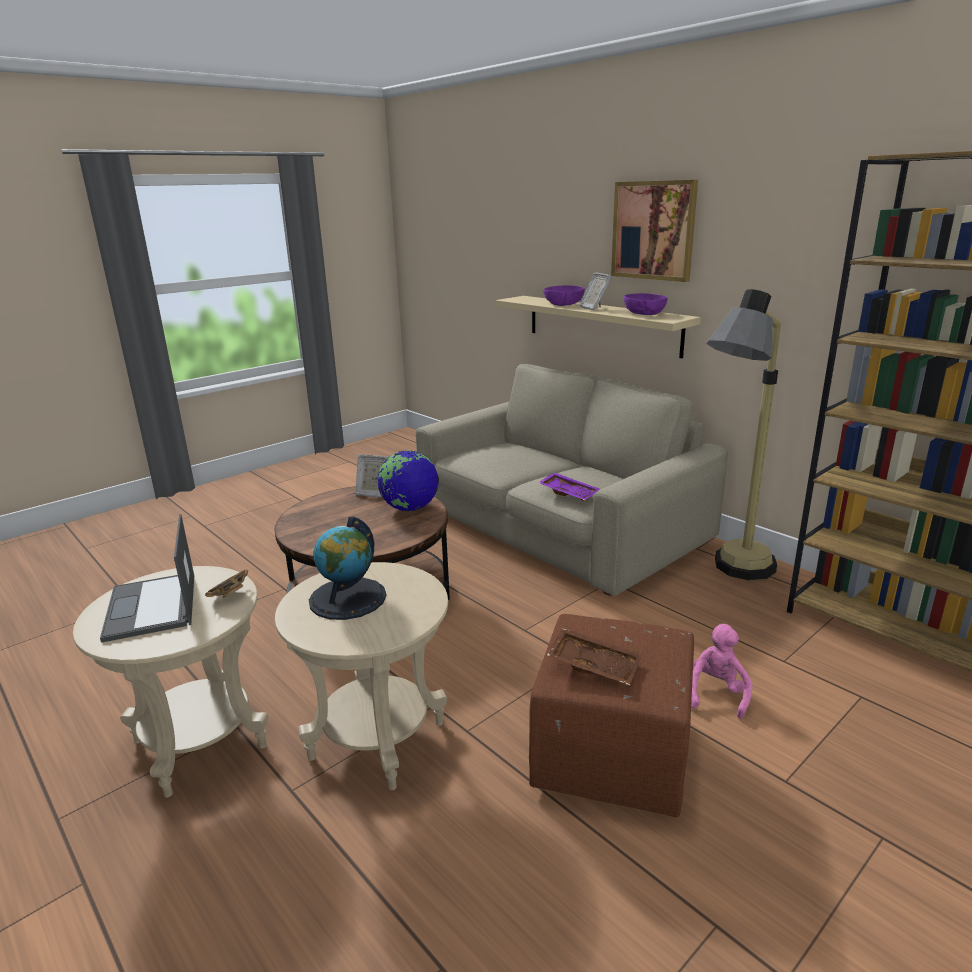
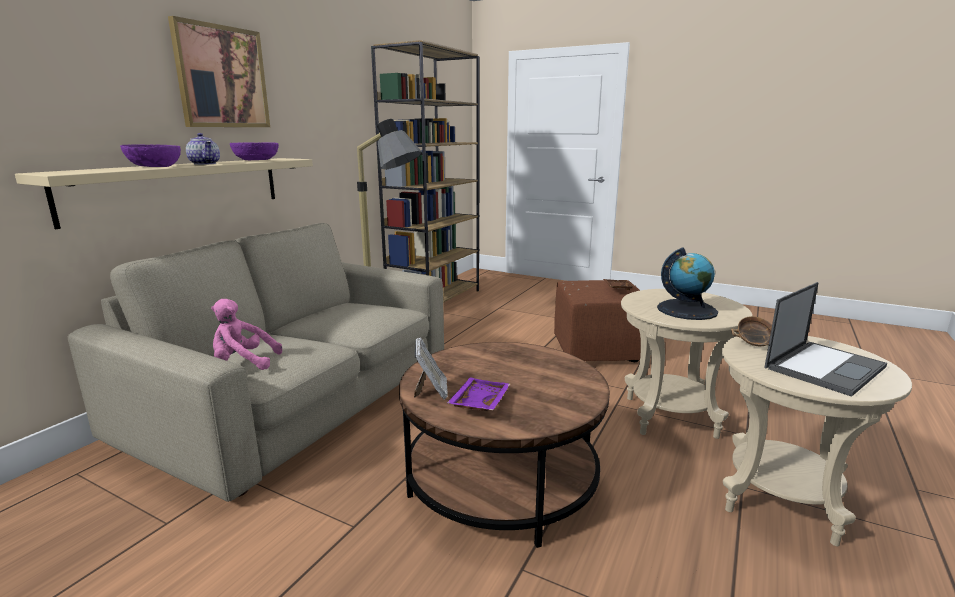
camera: 110 degrees left, 5 degrees down
(409, 508) = (464, 362): globe -> none
(569, 493) = (386, 312): purple tray -> purple tray (478, 403)
(594, 308) = (205, 164): picture frame -> teapot
(715, 693) = (523, 332): pink plush toy -> pink plush toy (243, 363)

